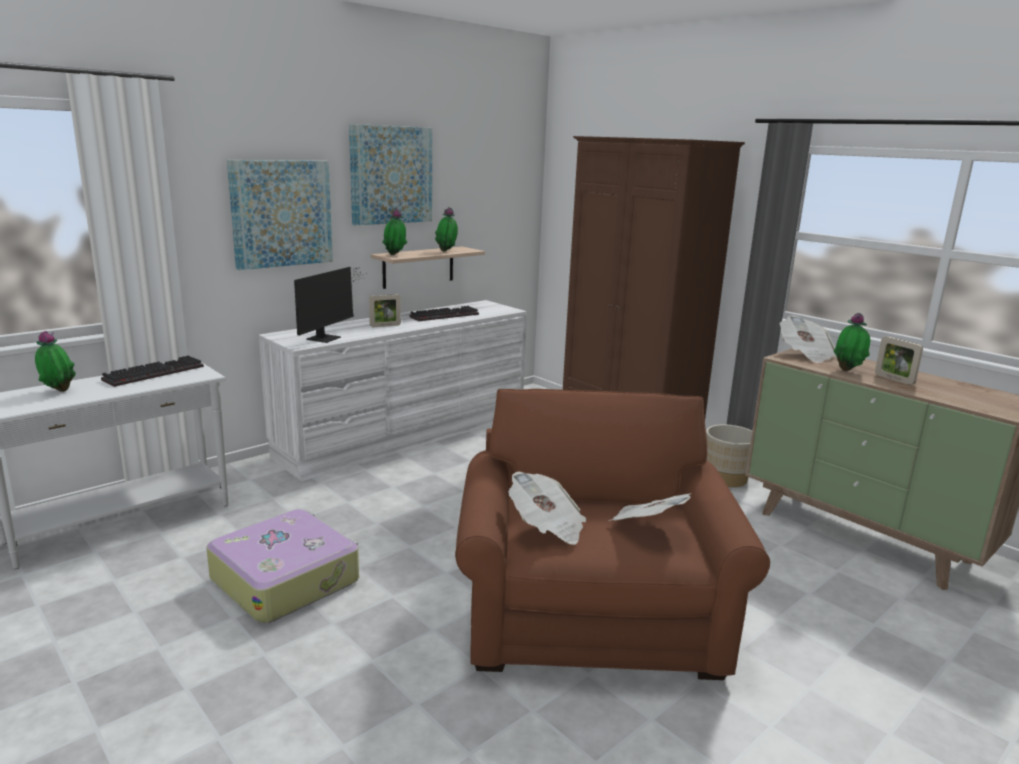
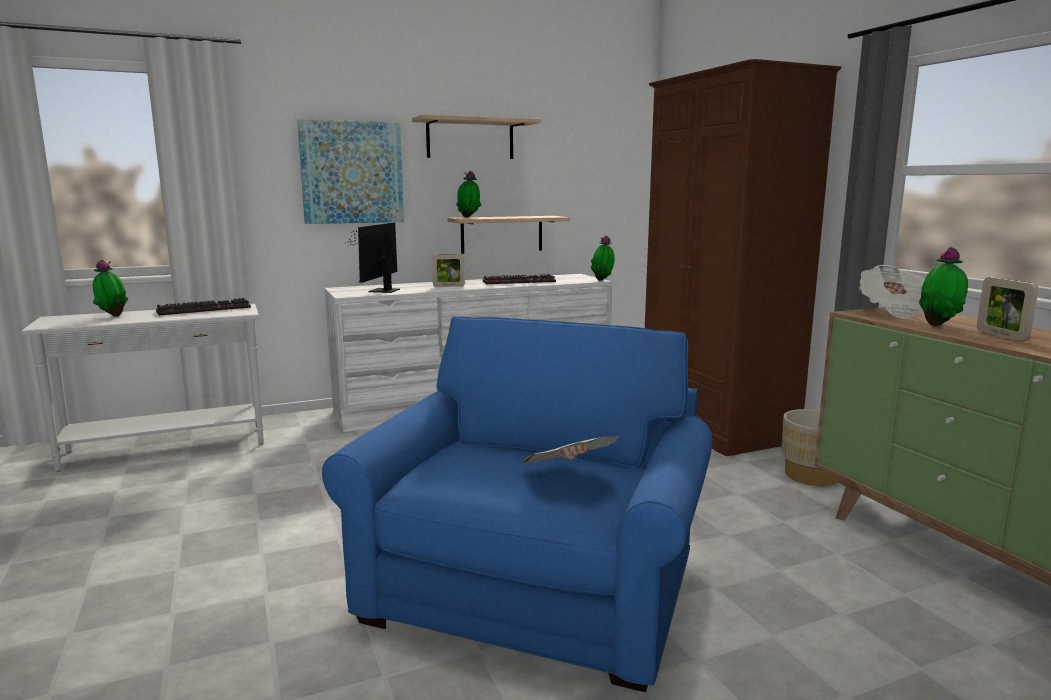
camera: 20 degrees right, 5 degrees down
(286, 579) = (255, 509): suitcase -> none
(327, 337) = (381, 291): monitor -> monitor turned 150 degrees clockwise
(391, 175) = (470, 139): picture -> shelf
(447, 251) = (527, 217): potted plant -> potted plant (602, 280)
(547, 526) = (449, 462): newspaper -> none
(592, 616) = (533, 591): brown armchair -> blue armchair

